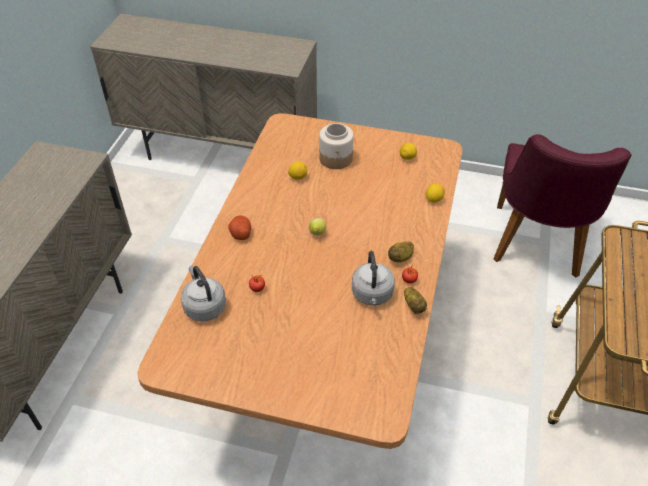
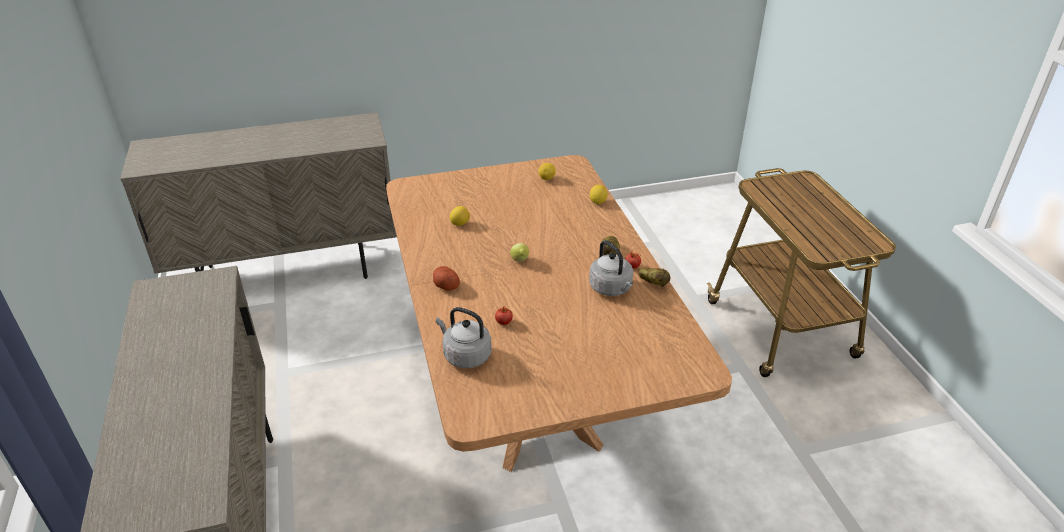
camera: 30 degrees left, 10 degrees down
(336, 159) = (483, 198): jar -> none
(537, 247) = (653, 249): purple chair -> none

